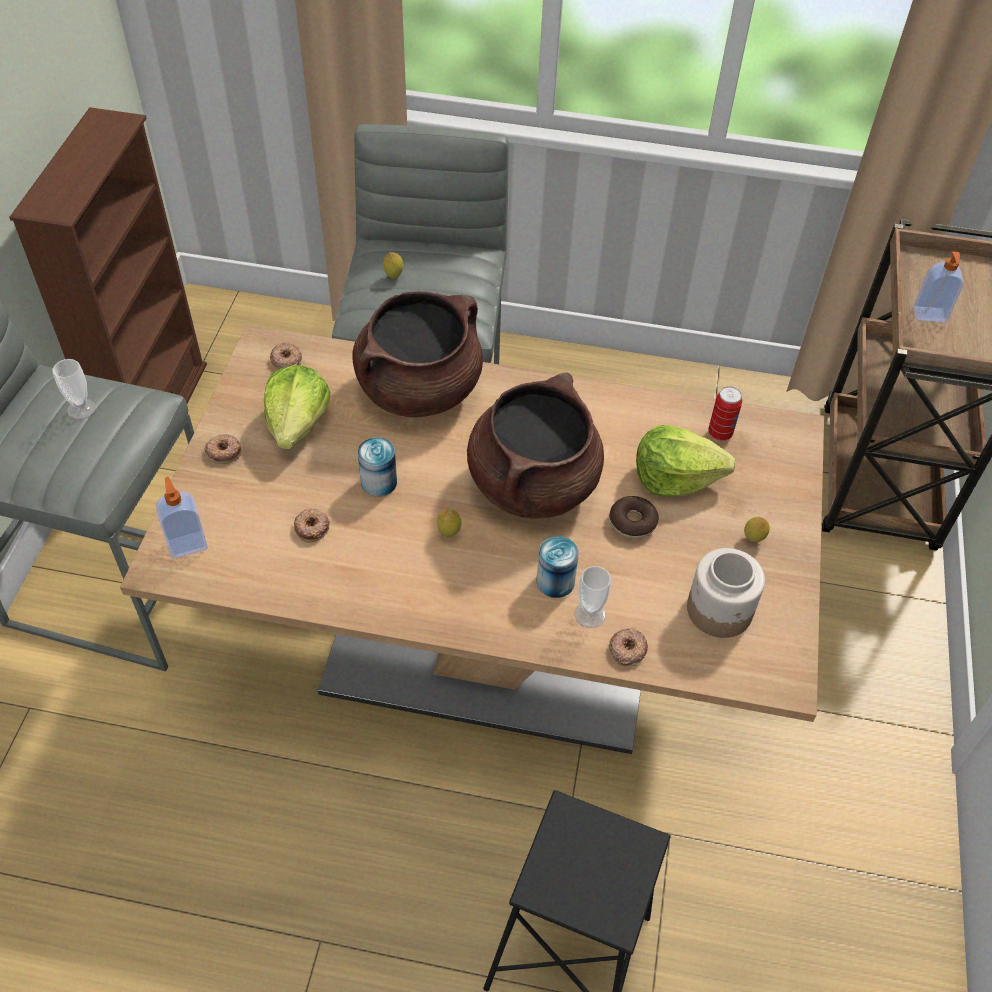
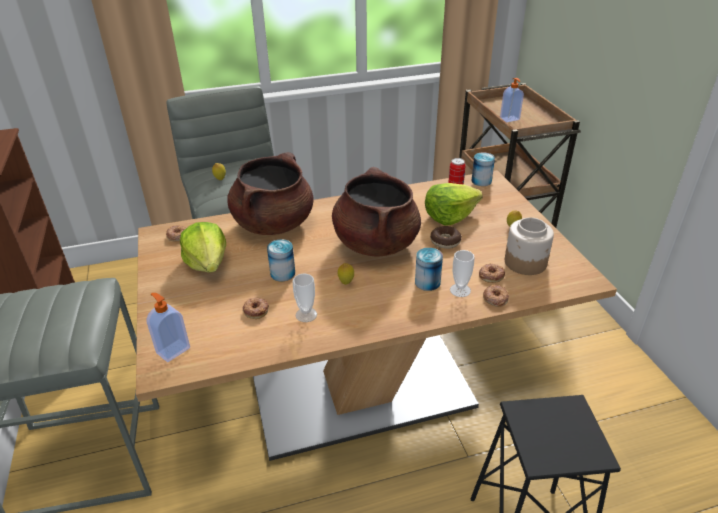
camera: 25 degrees left, 15 degrees down
(81, 409) = (43, 302): cup -> cup (306, 315)
(224, 451) = (166, 292): donut -> donut (491, 275)
(778, 429) = (481, 181): none -> can

